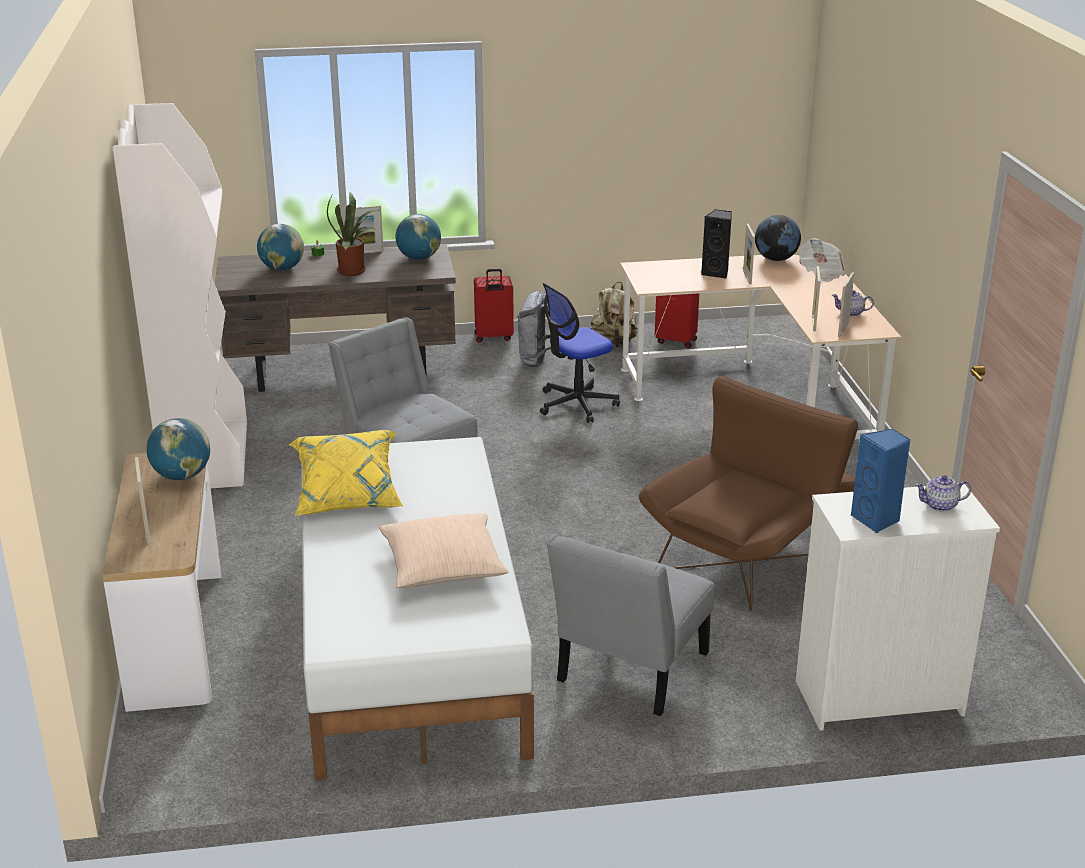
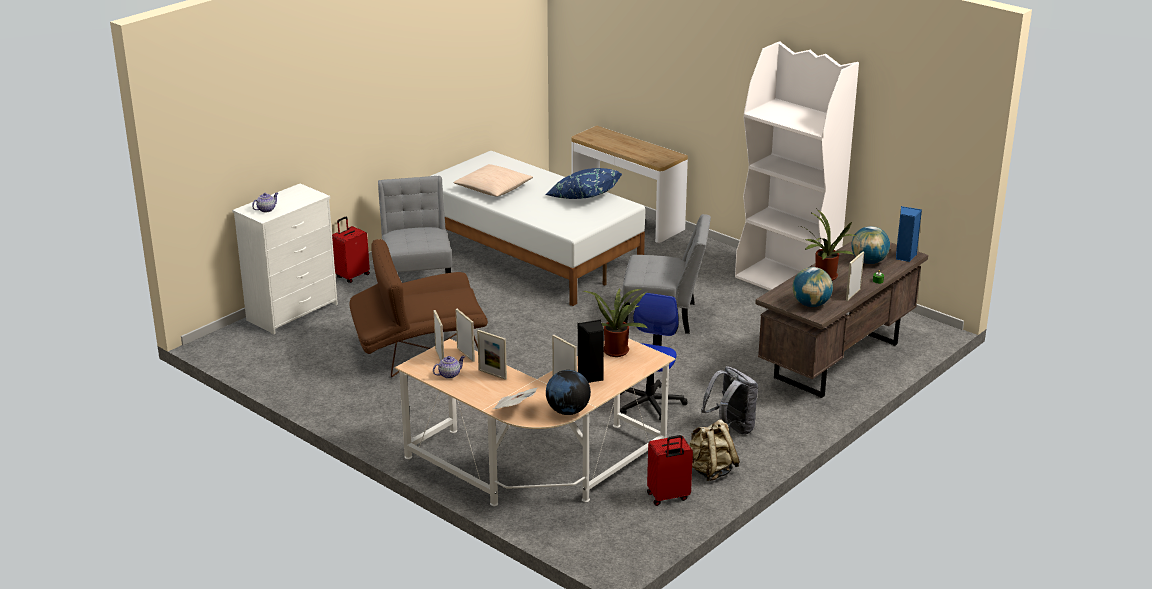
camera: 140 degrees right, 0 degrees up
(147, 530) = (613, 139): picture frame -> picture frame (492, 374)
(182, 475) = (645, 156): globe -> none
(347, 494) = (583, 196): yellow pillow -> blue pillow
(493, 337) = (802, 434): red suitcase -> red suitcase (352, 276)
(661, 282) = (617, 350): none -> potted plant
(750, 553) = (419, 351): brown armchair -> brown armchair turned 75 degrees clockwise
(877, 520) = (290, 195): blue speaker -> blue speaker (904, 256)

